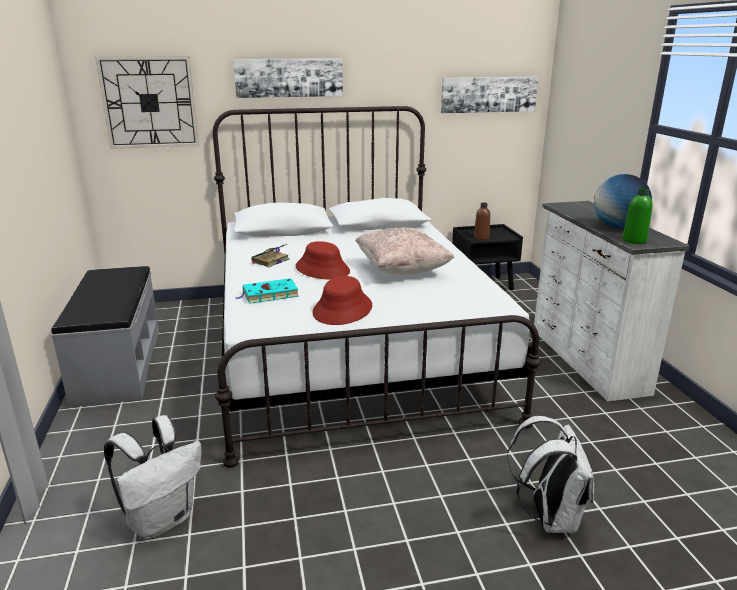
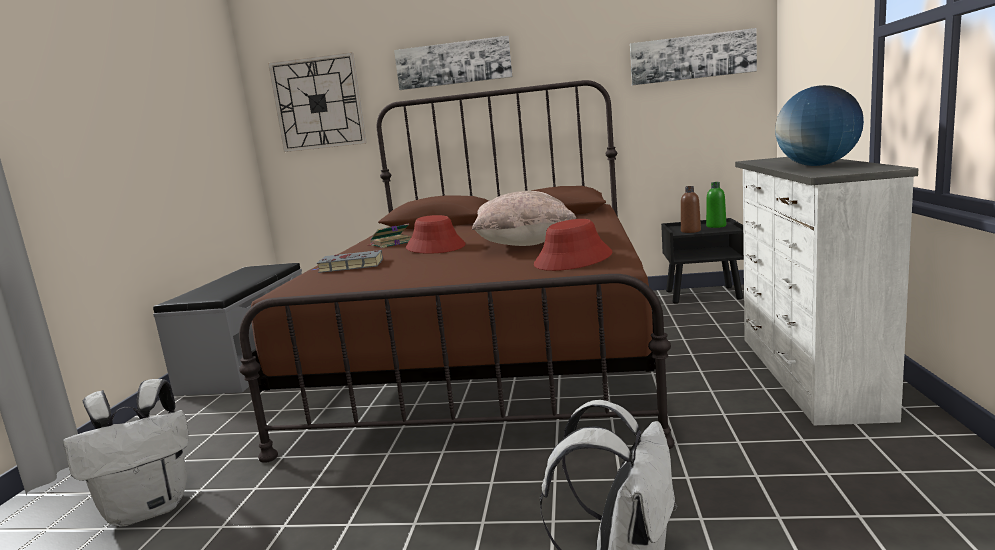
camera: 20 degrees right, 10 degrees down
(268, 295) = (349, 266): turquoise book -> grey book
(343, 310) = (409, 275): red hat -> red hat (573, 260)
(349, 349) = (491, 355): white bed -> brown bed
(634, 241) = (825, 171): green bottle -> green bottle (716, 226)

